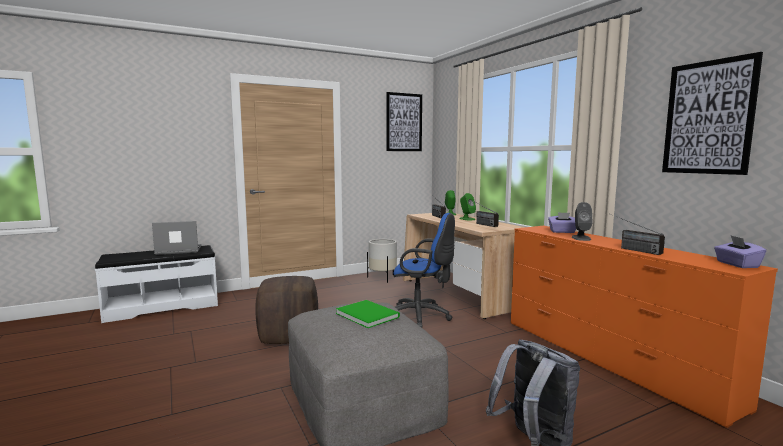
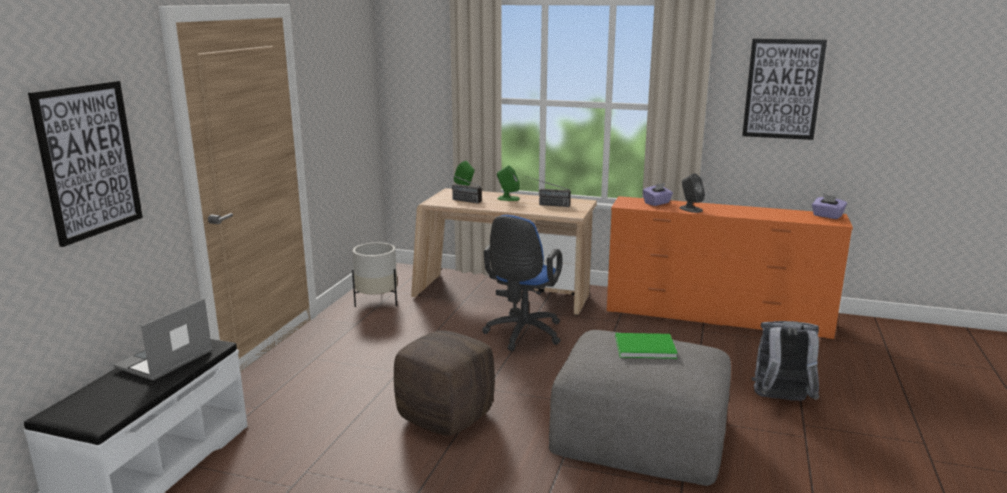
camera: 45 degrees left, 10 degrees up
(404, 122) = (354, 58): picture -> picture (89, 161)
(421, 316) = (522, 335): blue office chair -> blue office chair turned 135 degrees clockwise
(630, 249) = (749, 215): radio -> none

